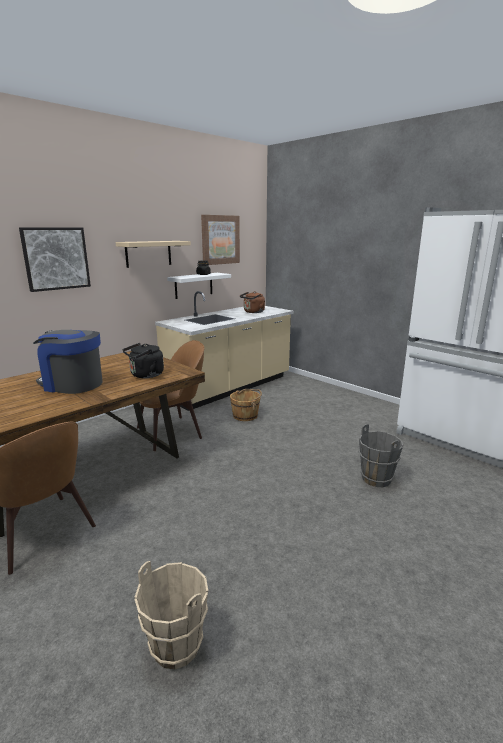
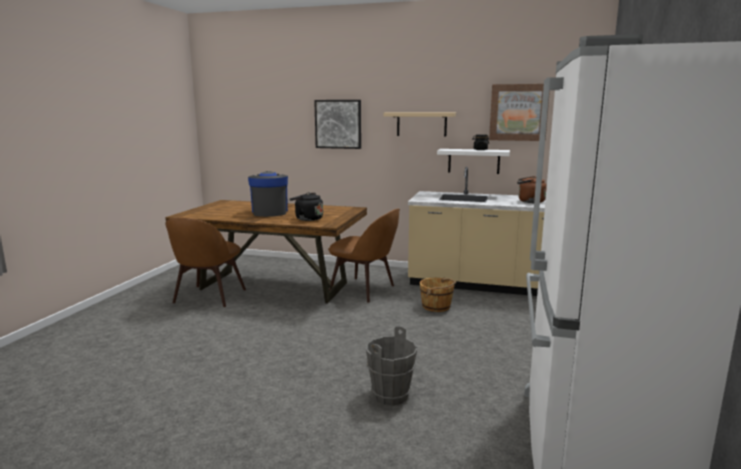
camera: 60 degrees right, 5 degrees down
(176, 645) = (135, 359): beige bucket -> none

